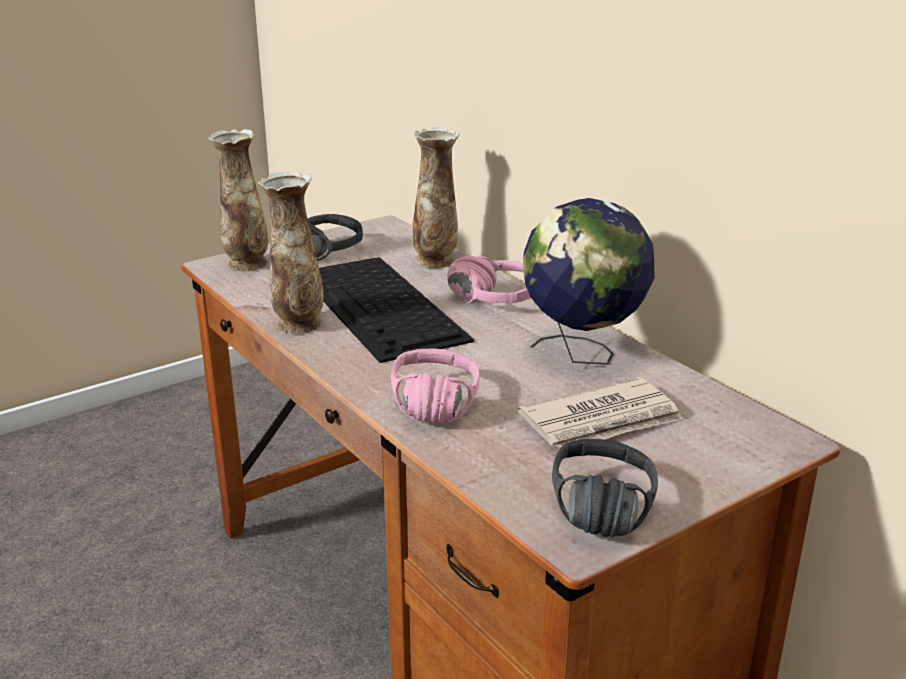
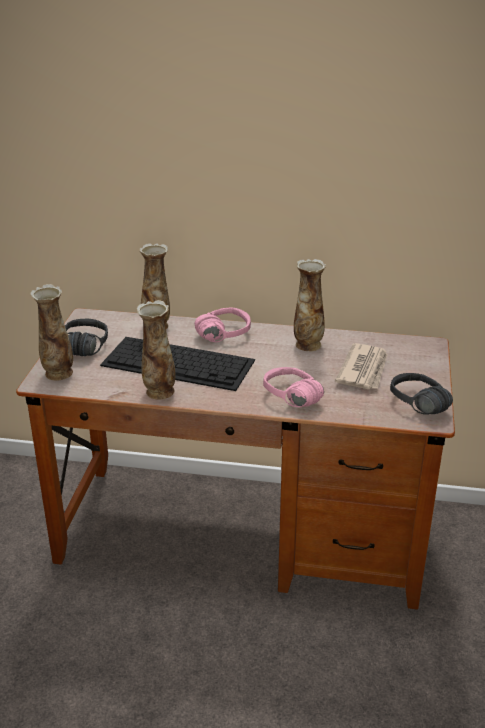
camera: 45 degrees left, 5 degrees up
(582, 355) = (308, 344): globe -> vase

